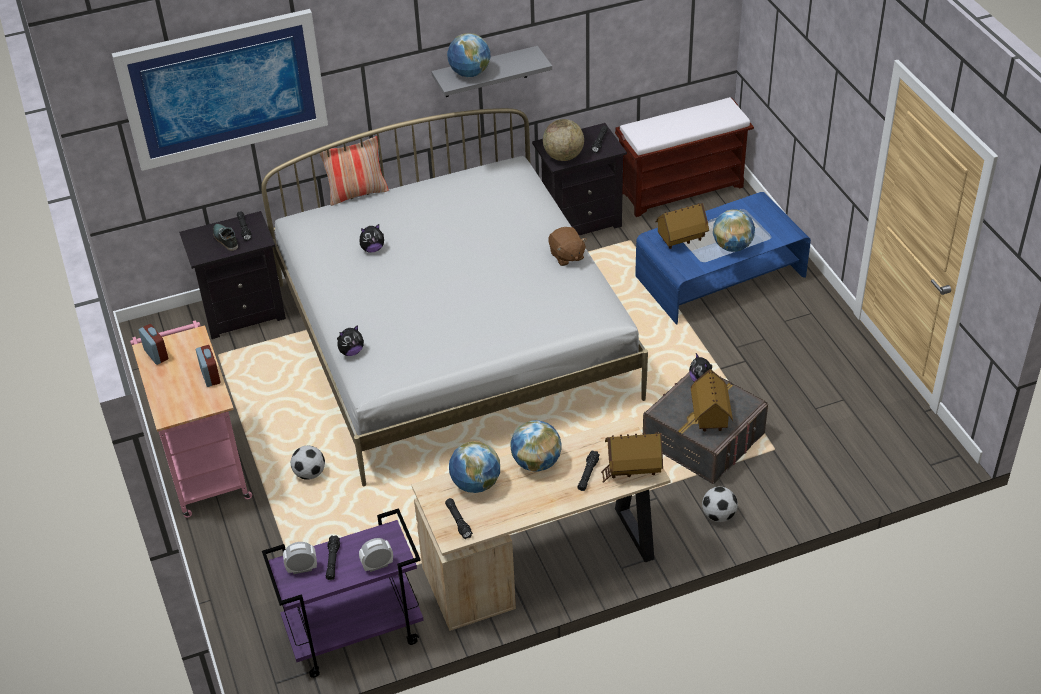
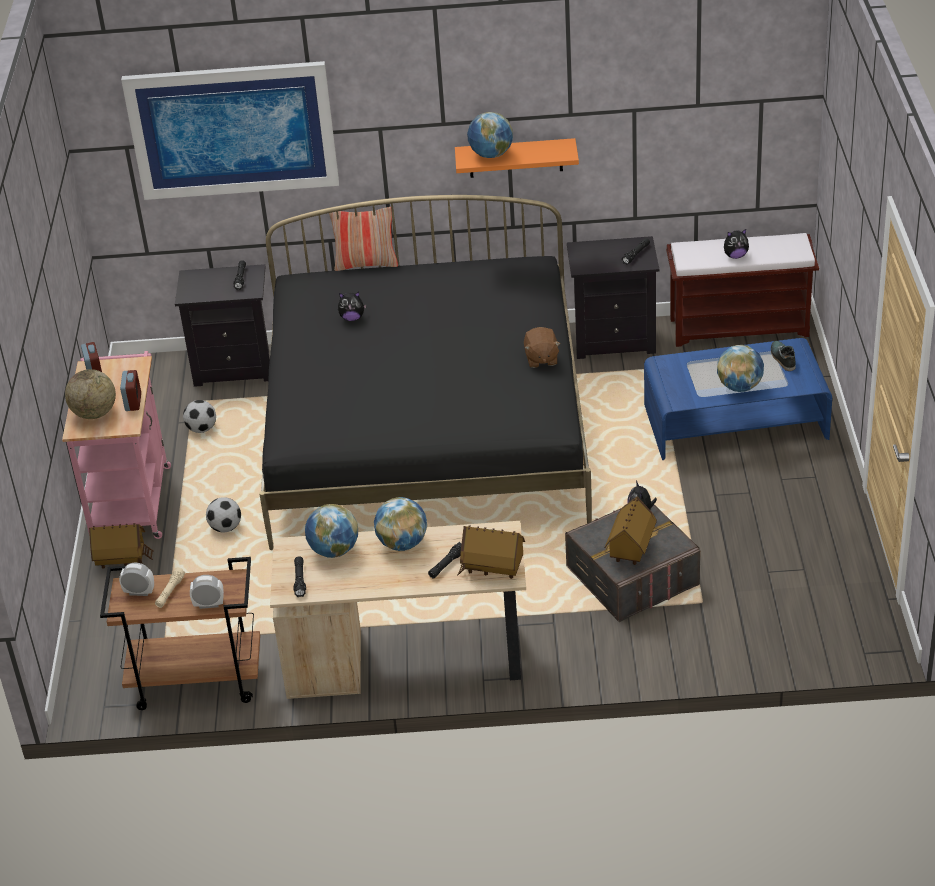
camera: 20 degrees right, 5 degrees down
(225, 239) = (218, 285): shoe -> shoe (782, 358)
(332, 561) = (170, 592): black flashlight -> beige flashlight
(351, 351) = (283, 409): plush toy -> plush toy (735, 256)
(354, 636) = (195, 682): purple cart -> brown cart
(454, 340) = (427, 432): white bed -> black bed
(485, 72) = (515, 158): grey shelf -> orange shelf
(563, 156) = (590, 262): globe -> globe (94, 413)
(681, 240) = (688, 371): toy house -> toy house (123, 561)
(718, 515) = (608, 653): football -> football (201, 429)

